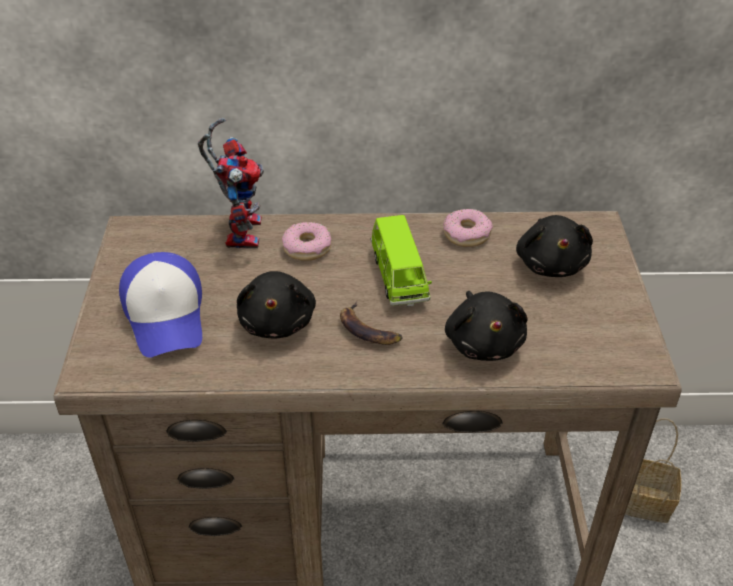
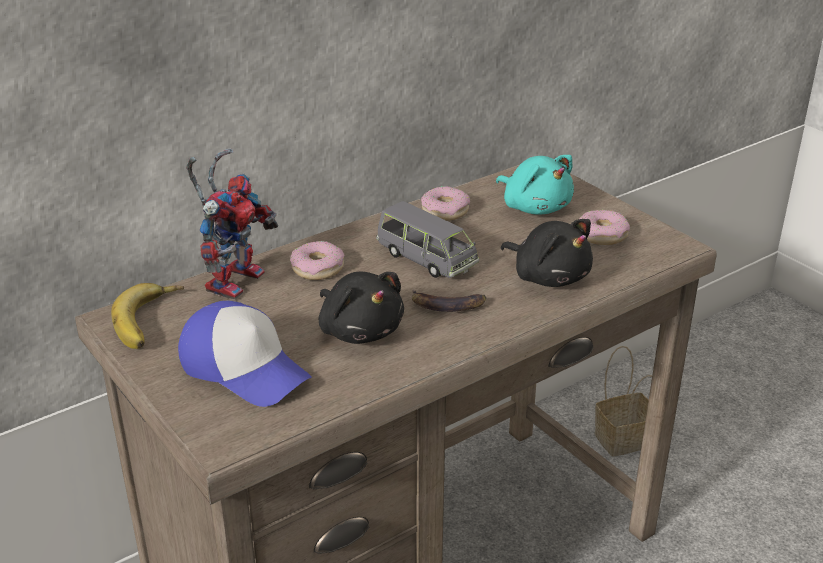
camera: 35 degrees left, 10 degrees down
(149, 243) = (152, 321): none -> banana
(240, 229) = (234, 278): toy robot -> toy robot turned 60 degrees clockwise
(399, 277) = (426, 260): green toy car -> grey toy car
(551, 263) = (535, 207): black plush toy -> turquoise plush toy
(582, 320) = (602, 235): none -> donut

